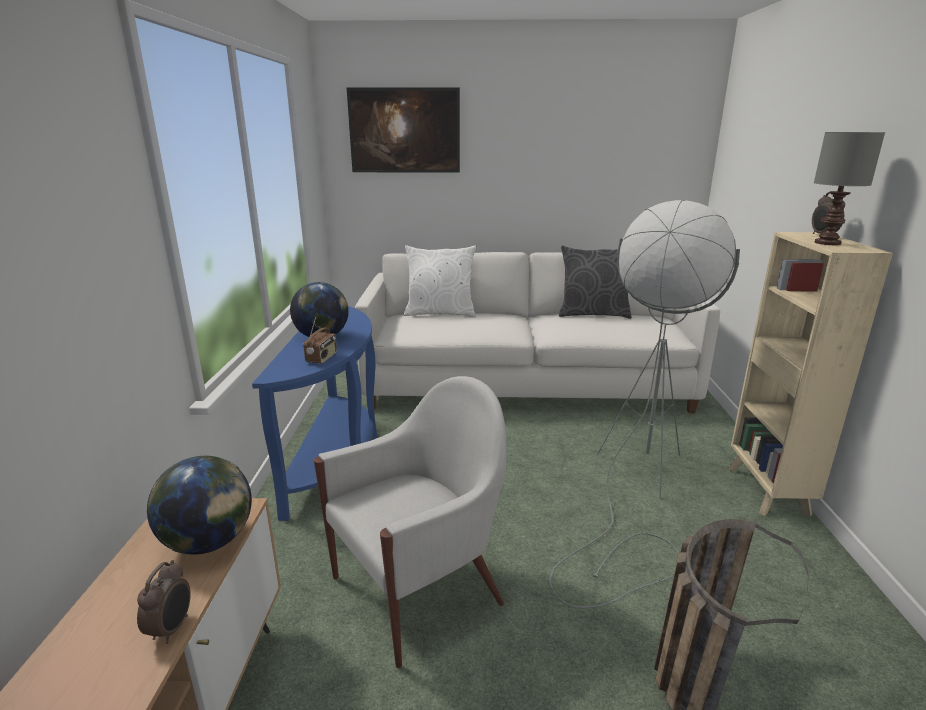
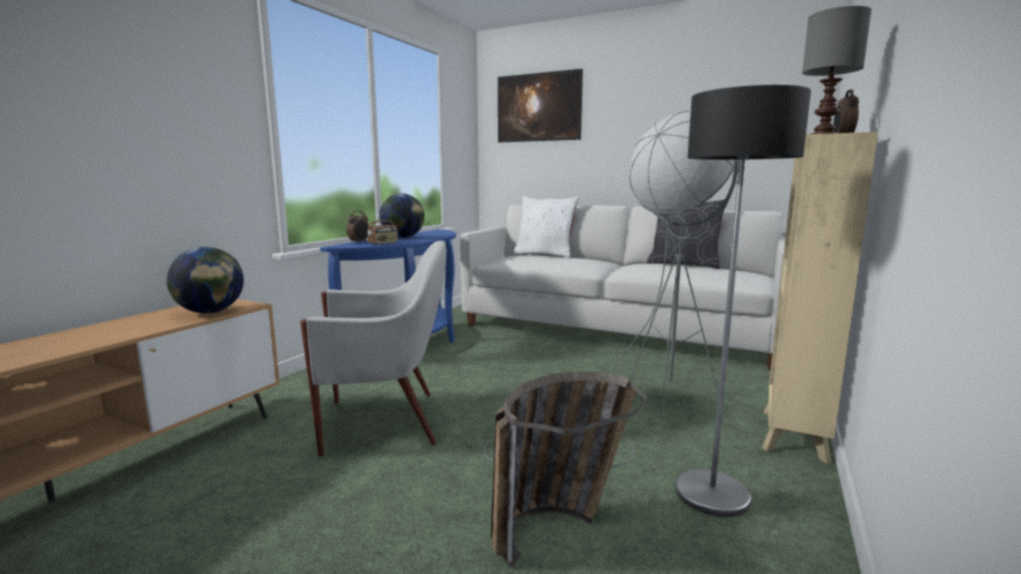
camera: 25 degrees right, 10 degrees down
(172, 628) = (137, 333): alarm clock -> alarm clock (359, 242)
(769, 580) = (712, 494): none -> floor lamp

